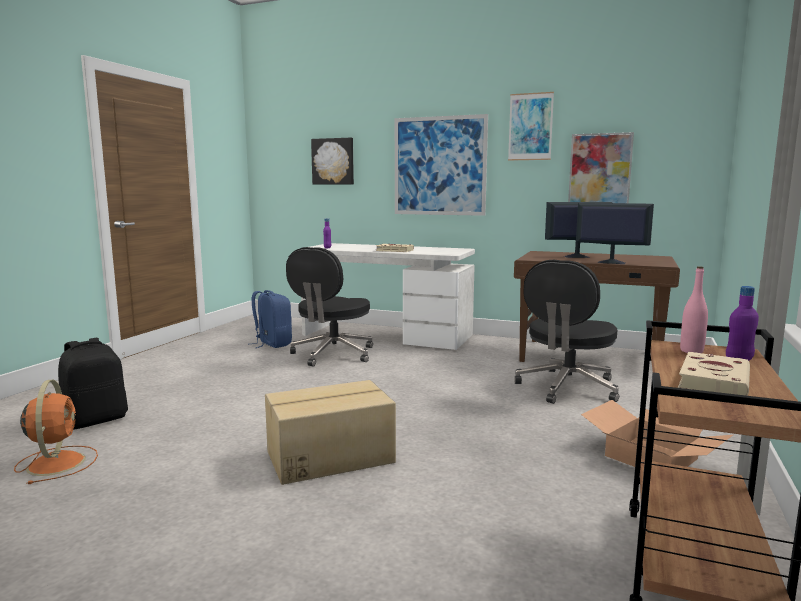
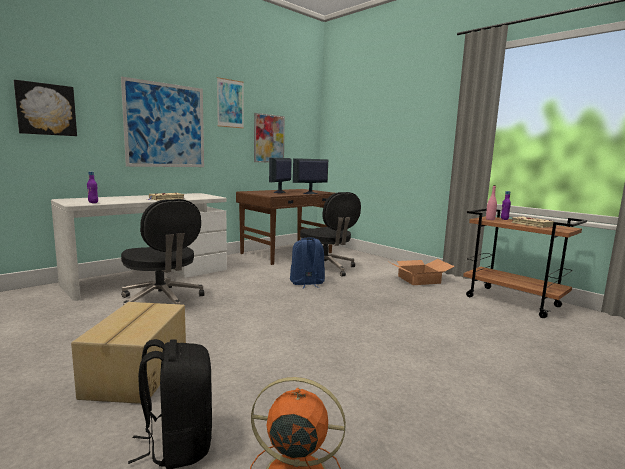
camera: 65 degrees left, 0 degrees up
(272, 344) = (75, 316): blue backpack -> blue backpack (307, 283)
(329, 457) = (374, 339): cardboard box -> cardboard box (136, 372)

